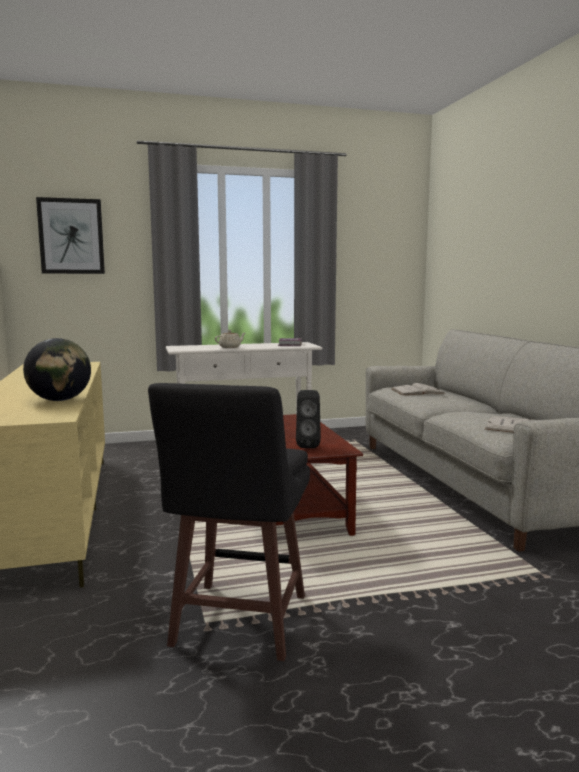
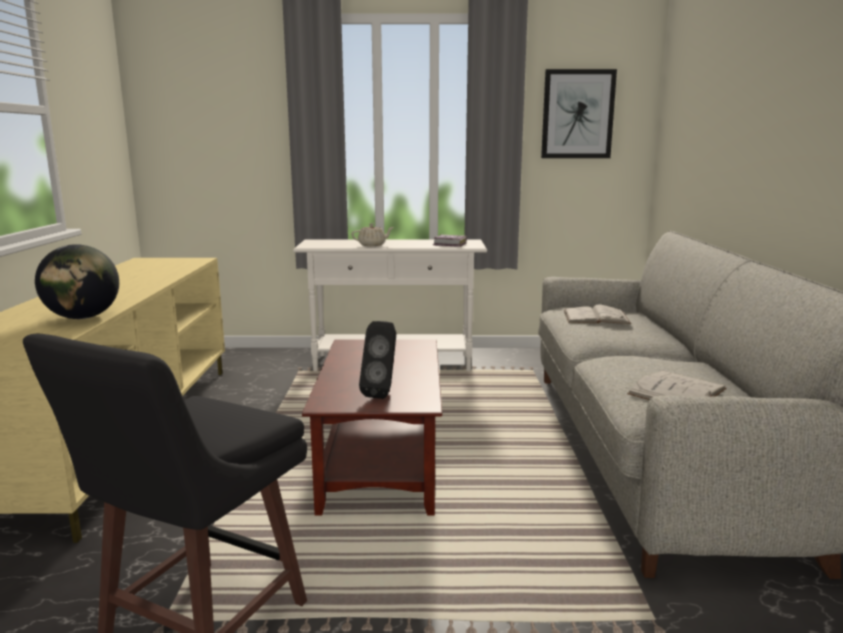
camera: 15 degrees right, 5 degrees up
(71, 236) = (200, 108): picture -> picture (577, 114)

